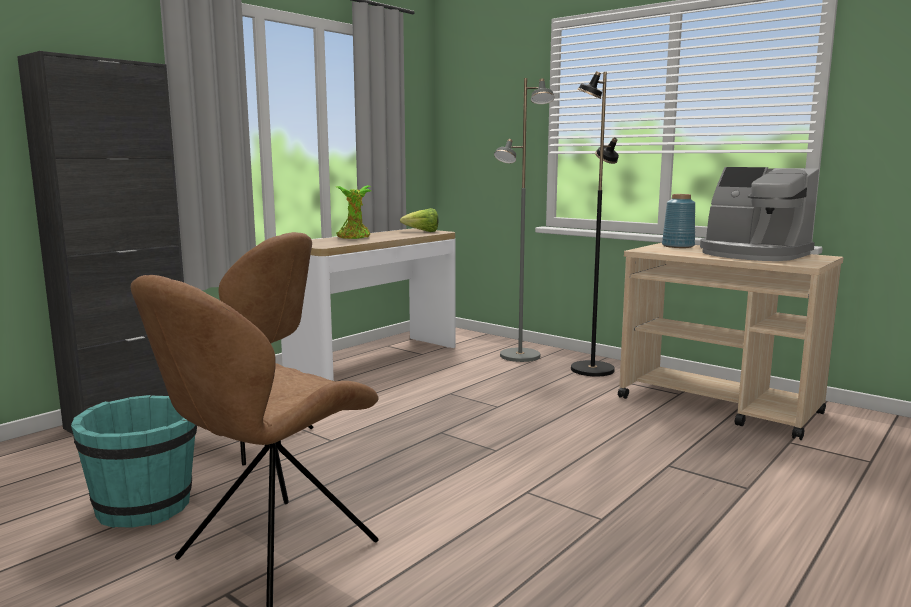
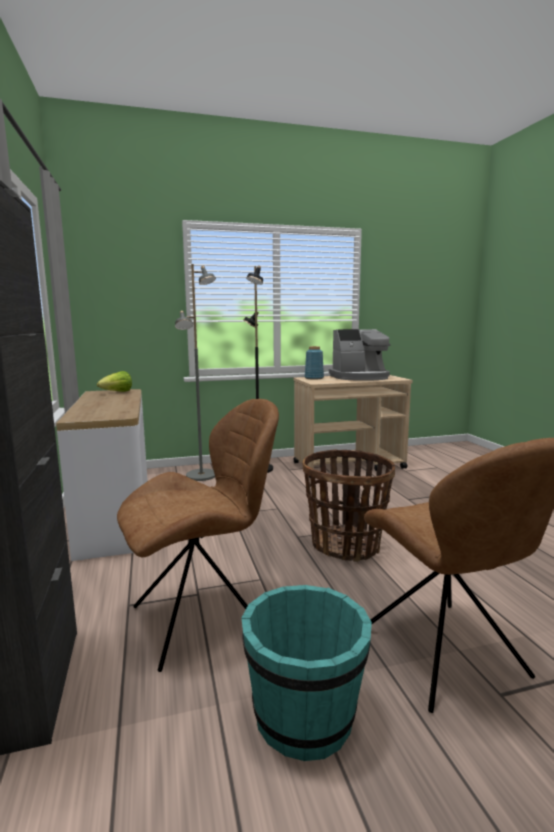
camera: 55 degrees left, 0 degrees up
(354, 238) = (97, 405): potted plant -> none
(455, 459) = (346, 545): none -> basket

